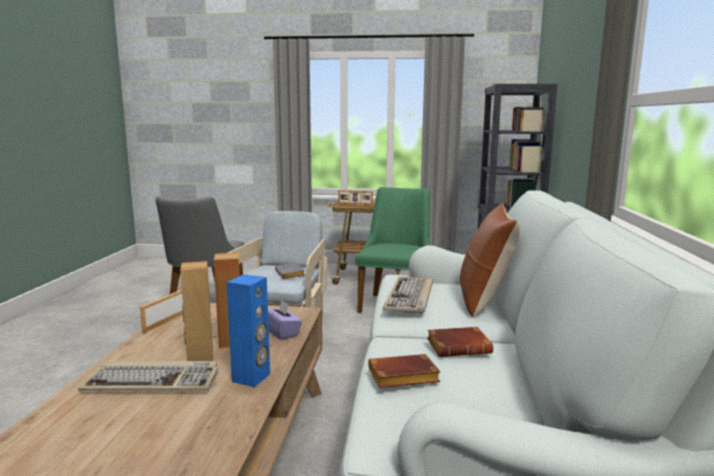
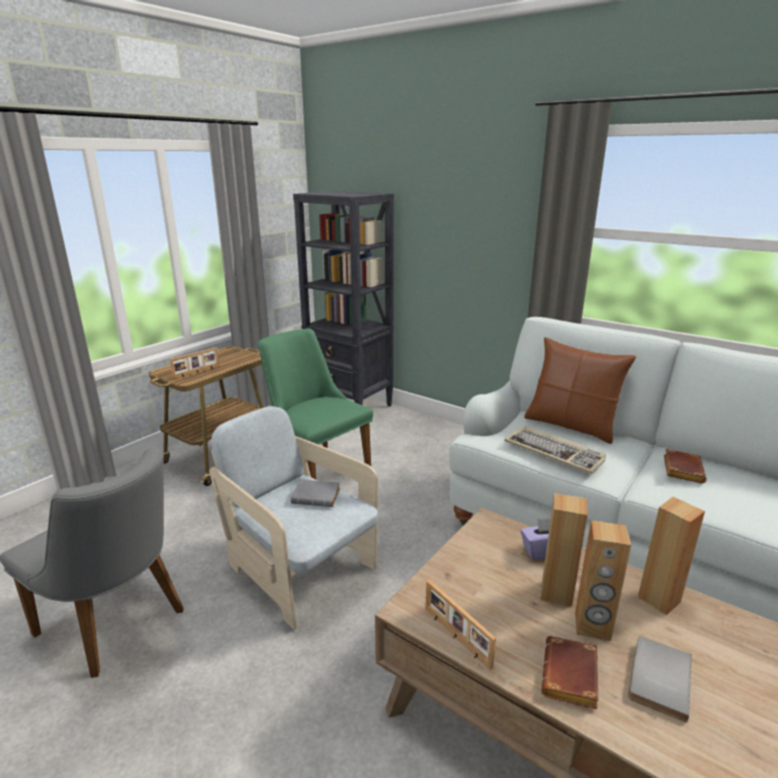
camera: 60 degrees left, 10 degrees up
(154, 381) = (656, 678): keyboard -> grey book
(251, 378) = (659, 599): blue speaker -> brown speaker
(401, 378) = (743, 511): brown book -> brown book (572, 678)

